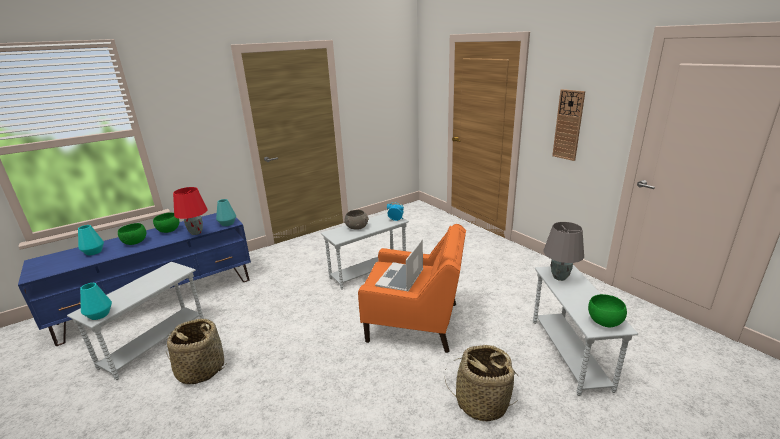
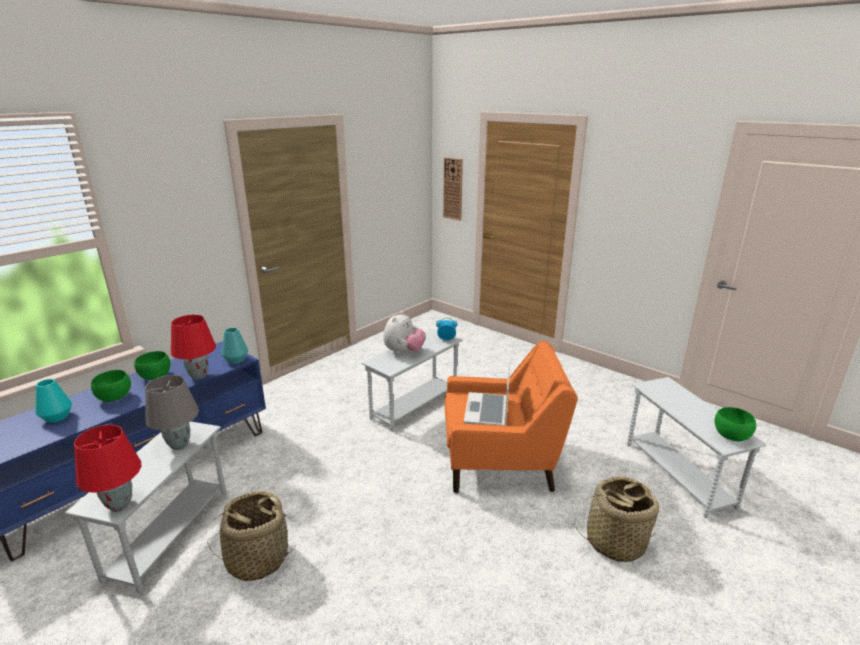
camera: 15 degrees left, 0 degrees up
(99, 315) = (119, 505): turquoise vase -> red table lamp
(357, 227) = (404, 352): grey bowl -> plush toy
(559, 277) = (663, 392): grey table lamp -> grey table lamp (179, 445)
(568, 125) = (635, 221): wall clock -> wall clock (453, 189)

